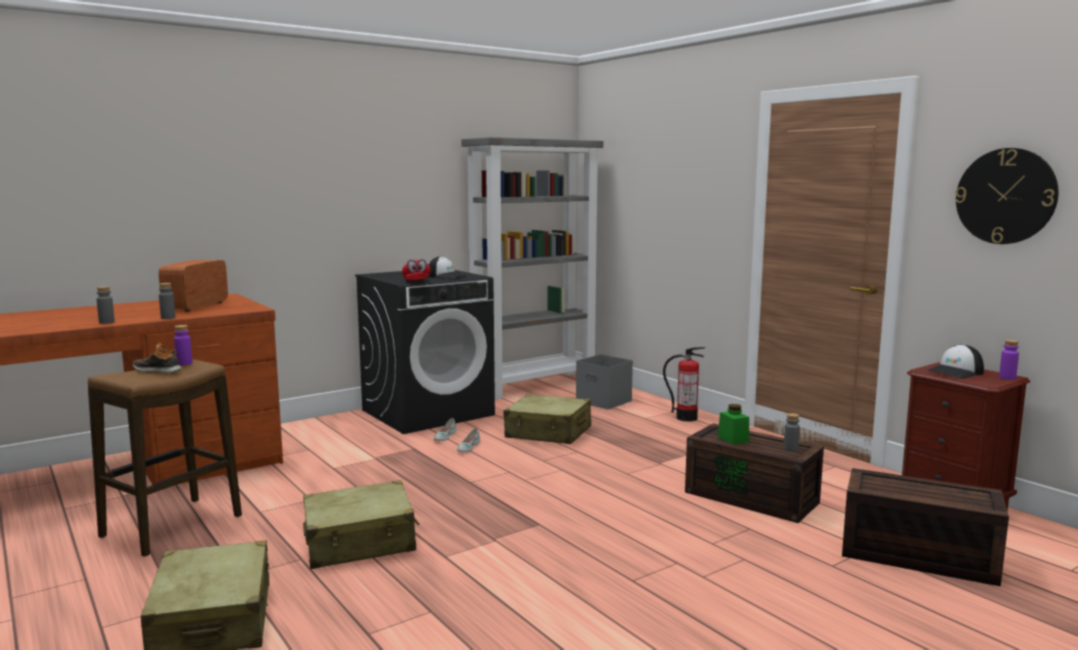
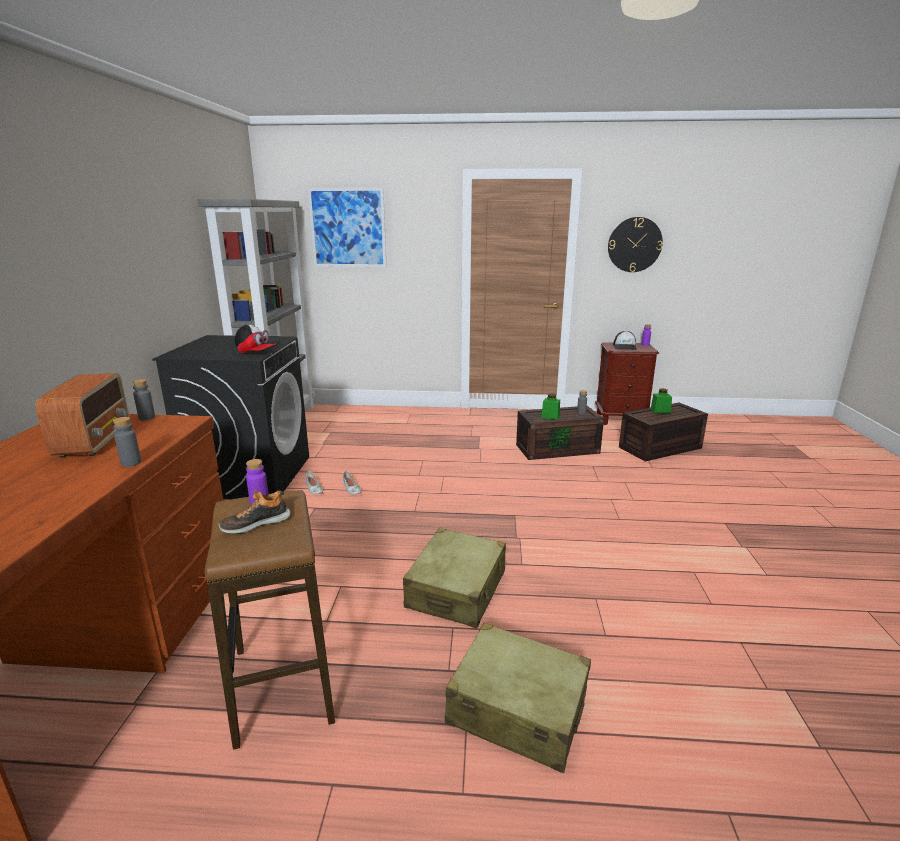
camera: 50 degrees left, 10 degrees up
(106, 322) = (69, 497): grey bottle -> grey bottle (147, 417)
(195, 306) = (94, 440): radio -> radio turned 150 degrees counterclockwise
(548, 433) = (376, 455): beige suitcase -> none
(605, 401) = (356, 420): grey storage box -> none
(645, 170) = (348, 228): none -> picture
(686, 418) = (427, 415): fire extinguisher -> none
(923, 486) = (660, 411): none -> green jar

